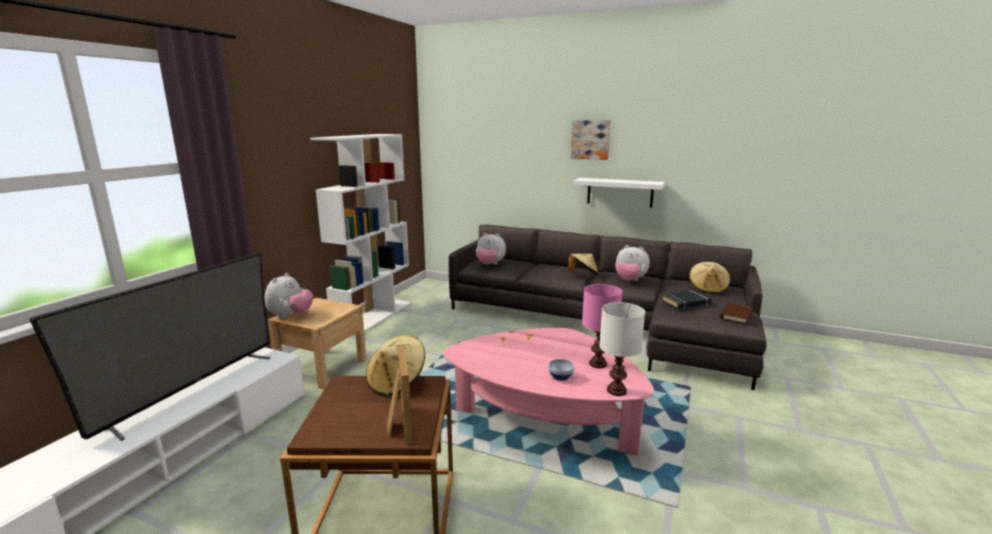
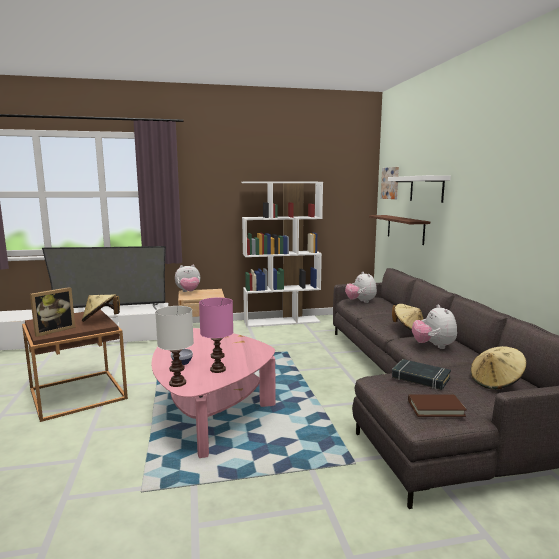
camera: 55 degrees right, 5 degrees down
(486, 182) = (405, 229): none -> brown shelf
(590, 139) = (471, 186): picture -> picture (391, 183)
(619, 192) = (490, 249): white shelf -> white shelf (426, 189)

